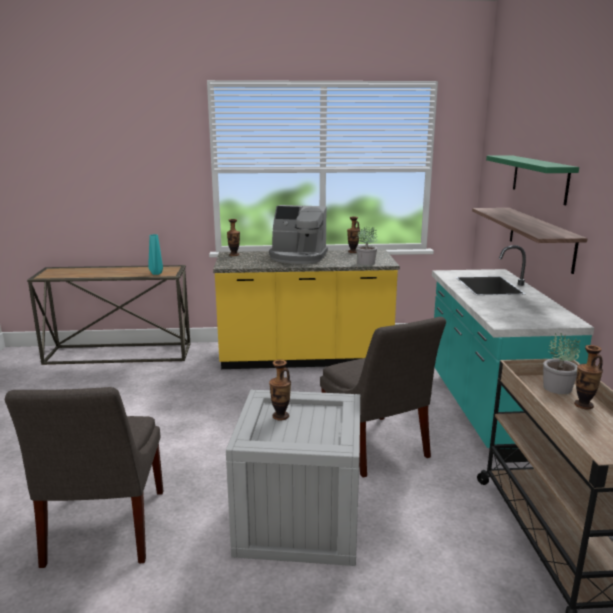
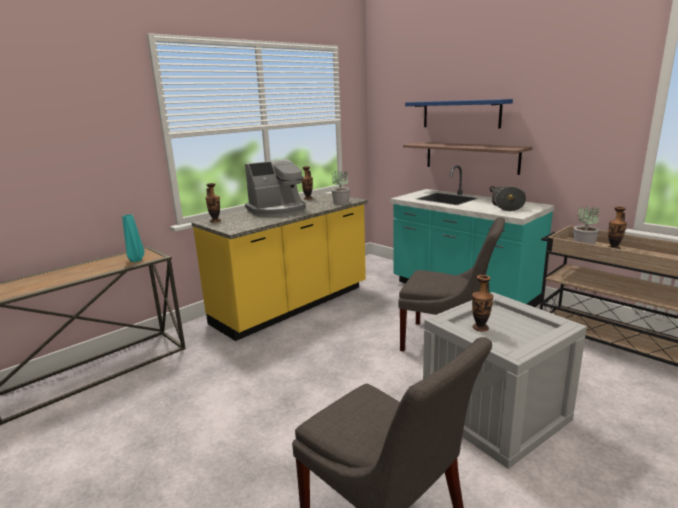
camera: 40 degrees left, 0 degrees up
(526, 311) = (506, 206): none -> cooking pot
(539, 178) = (460, 114): green shelf -> blue shelf

